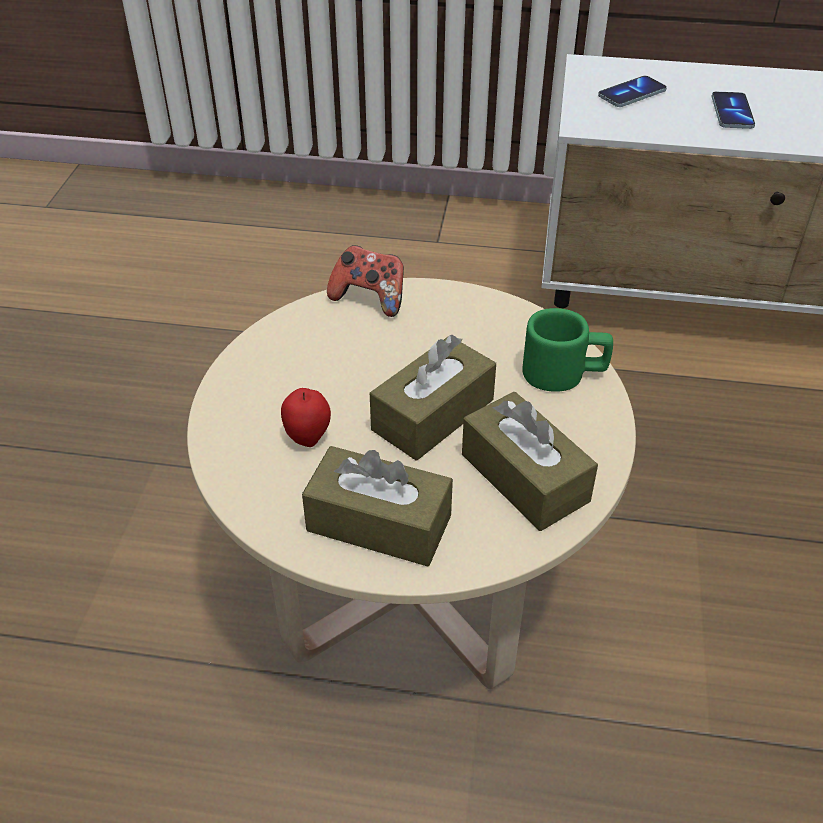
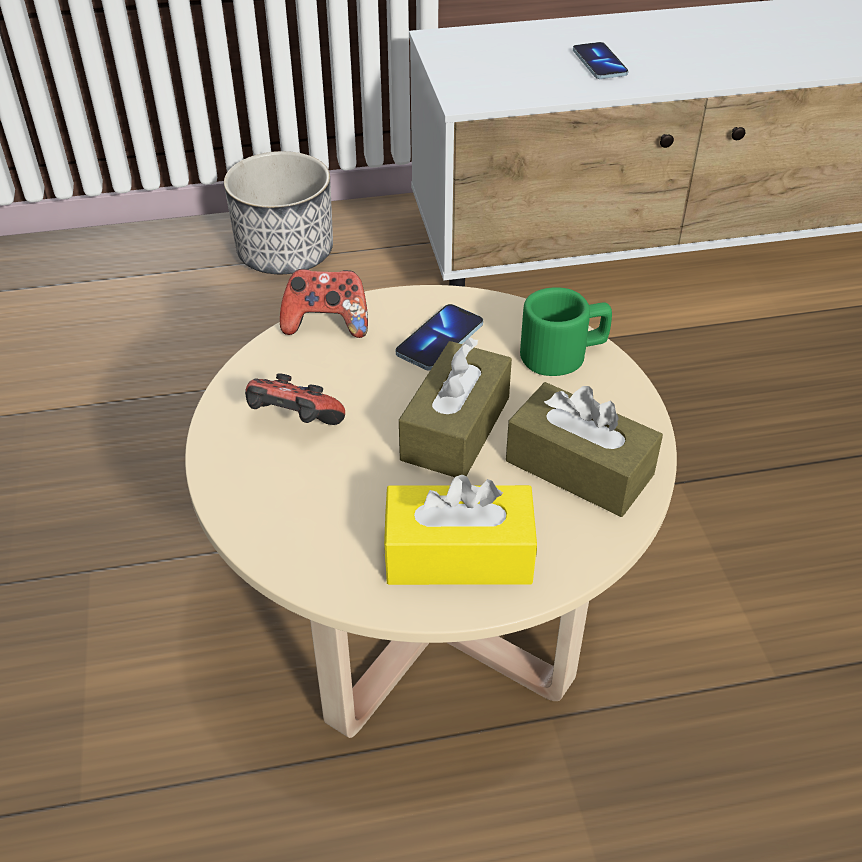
camera: 20 degrees left, 0 degrees up
(299, 377) = (293, 424): none -> game controller
(308, 437) = (337, 486): apple -> none
(379, 523) = (458, 555): brown tissue box -> yellow tissue box
(425, 235) = (285, 252): none -> planter
(632, 94) = (495, 61): phone -> phone (440, 339)

